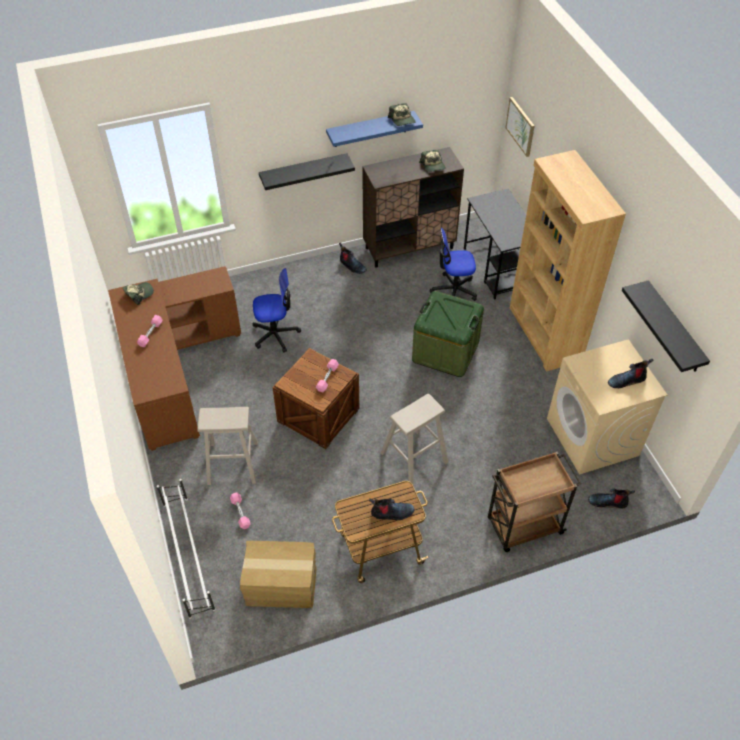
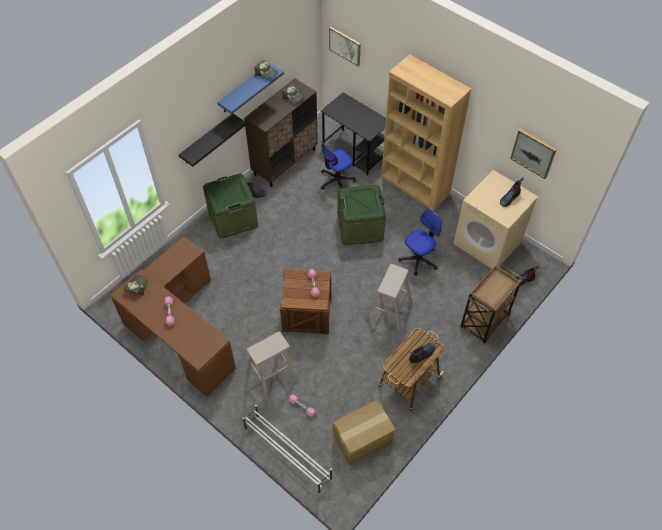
camera: 30 degrees left, 5 degrees up
(275, 334) = (235, 269): office chair -> office chair (418, 259)
(311, 282) = (233, 218): none -> green storage box
(674, 328) = (533, 153): black shelf -> picture

